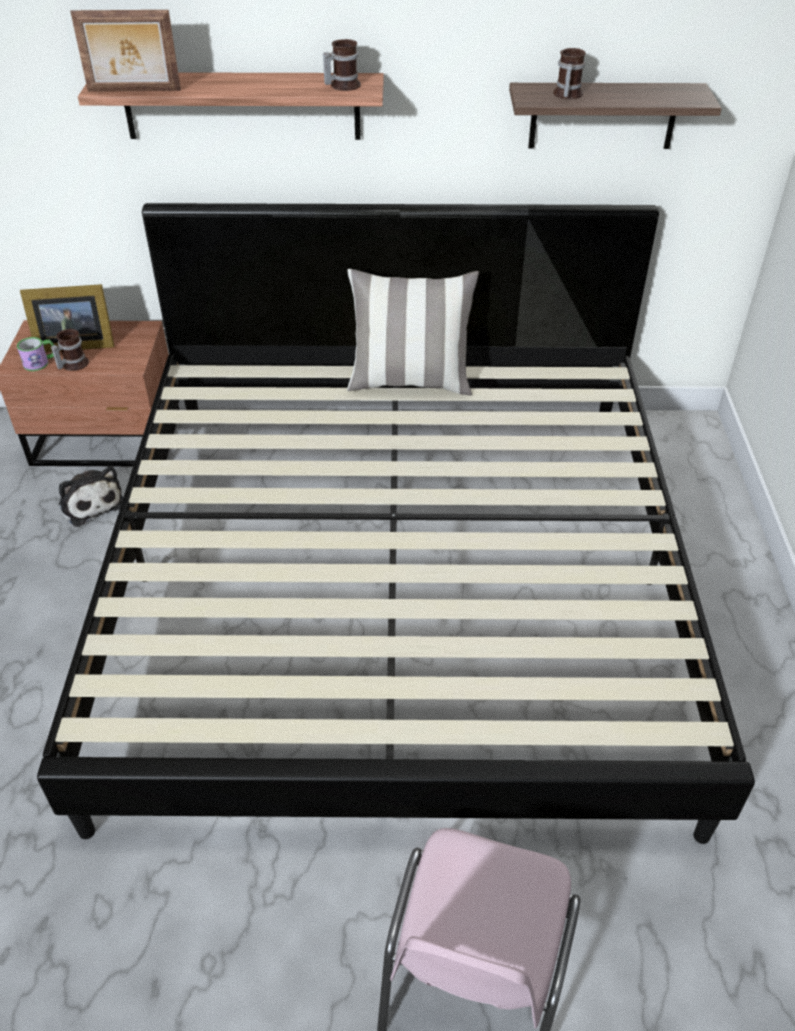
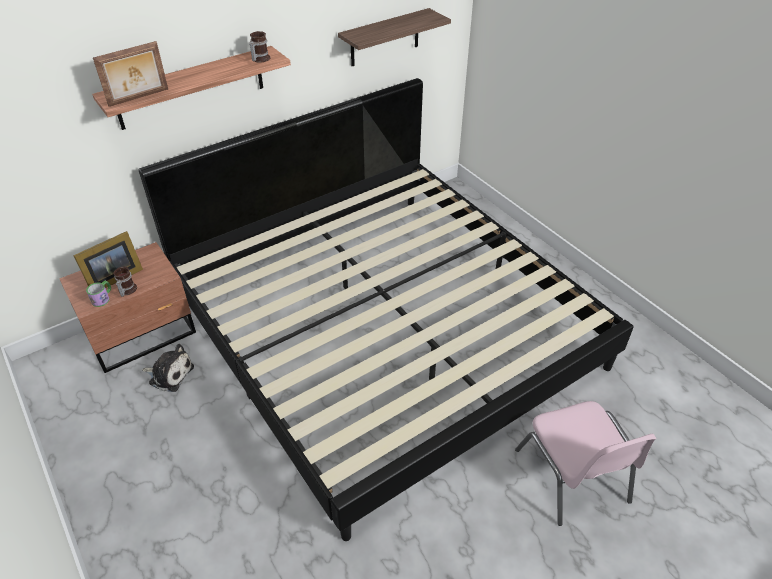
camera: 35 degrees left, 0 degrees up
(410, 382) = (325, 219): pillow -> none
(566, 94) = (374, 32): mug -> none

